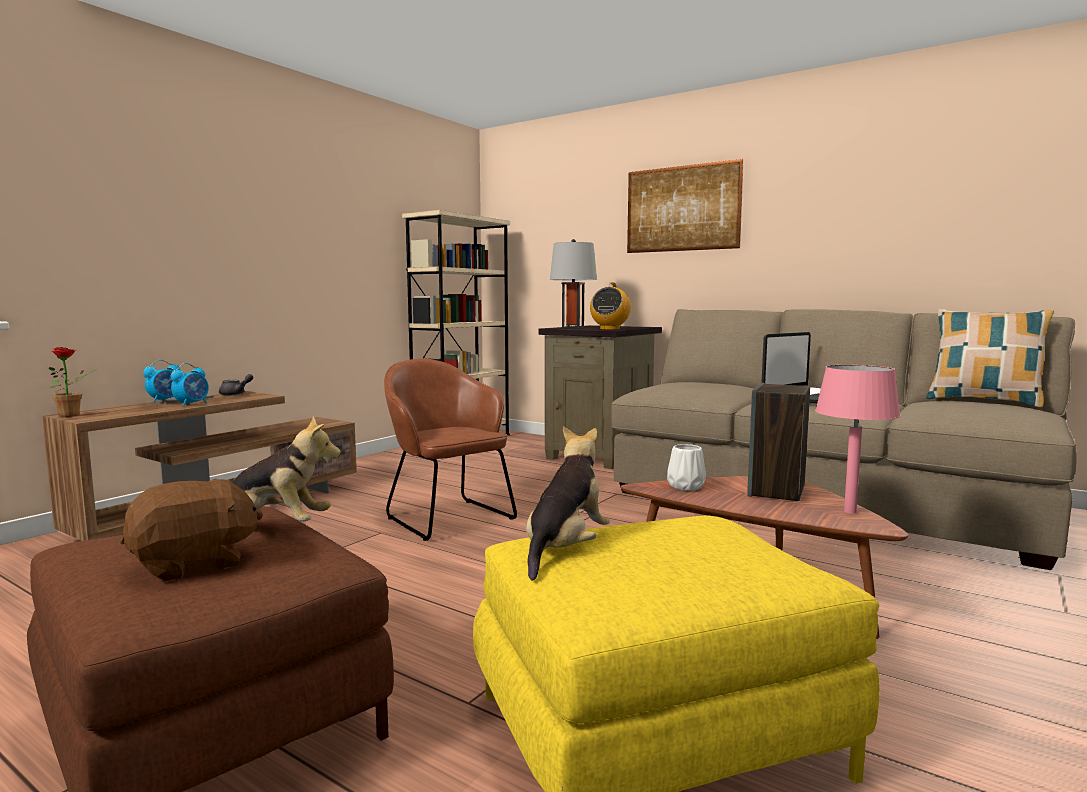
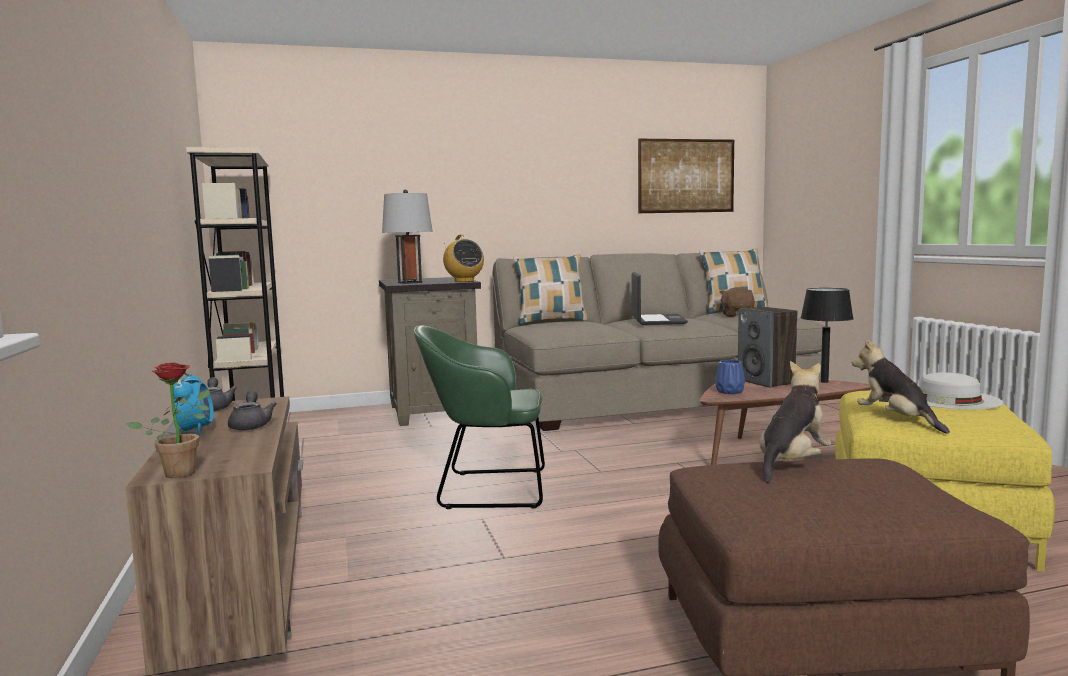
camera: 50 degrees left, 0 degrees up
(192, 404) = (251, 425): alarm clock -> grey teapot
(194, 564) = (871, 487): brown plush toy -> brown plush toy (737, 315)
(446, 516) = (487, 489): brown armchair -> green armchair
(682, 208) = (473, 163): picture -> picture (686, 176)
(686, 486) = (729, 391): white vase -> blue vase
(707, 381) = (551, 321): none -> pillow
(729, 556) = (948, 399): none -> white hat
(849, 511) = (824, 382): pink table lamp -> black table lamp

